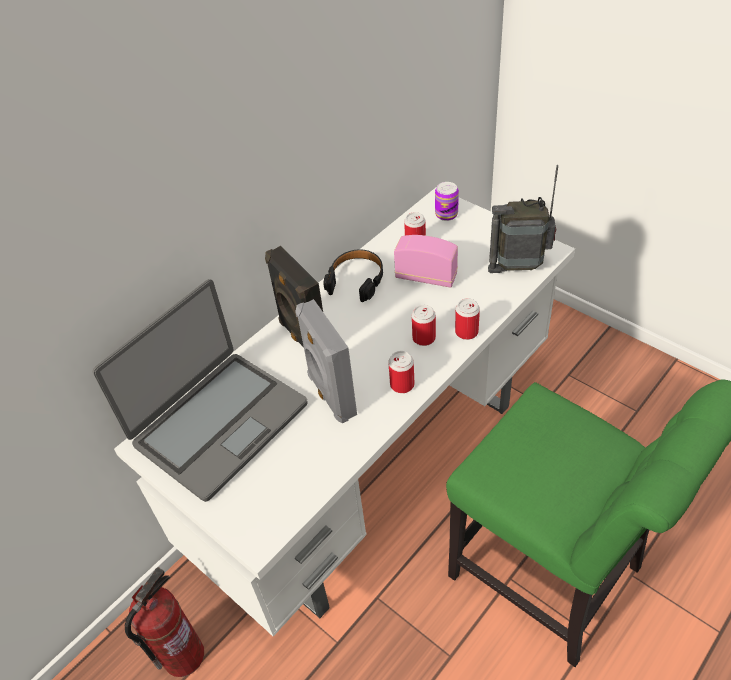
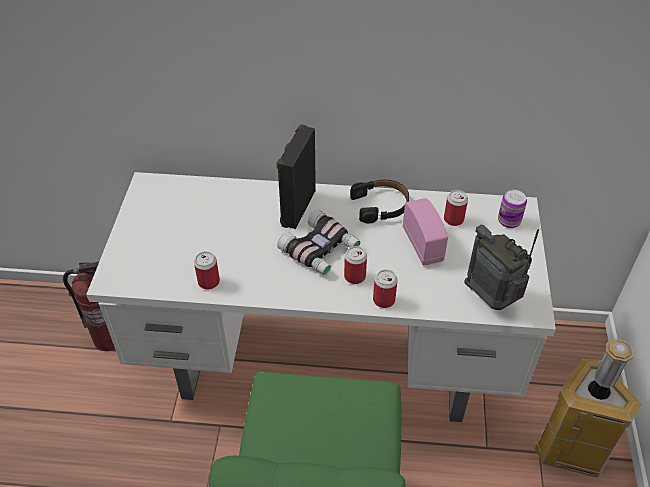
camera: 50 degrees right, 0 degrees up
(219, 423) = (188, 208): laptop -> none
(330, 395) = (255, 252): grey speaker -> none
(372, 346) = (321, 250): none -> binoculars
(402, 384) = (297, 287): can -> can (209, 281)
(580, 356) = (570, 451): none -> trash can

